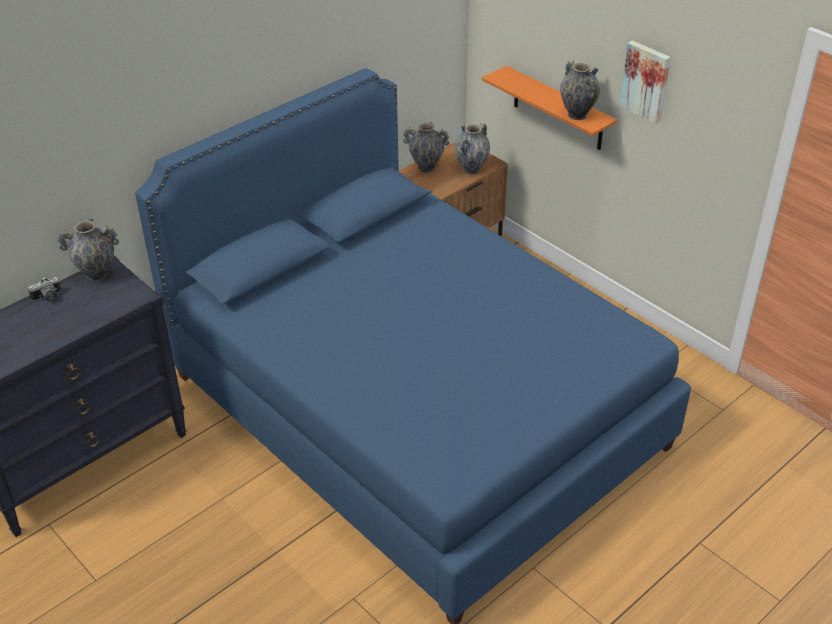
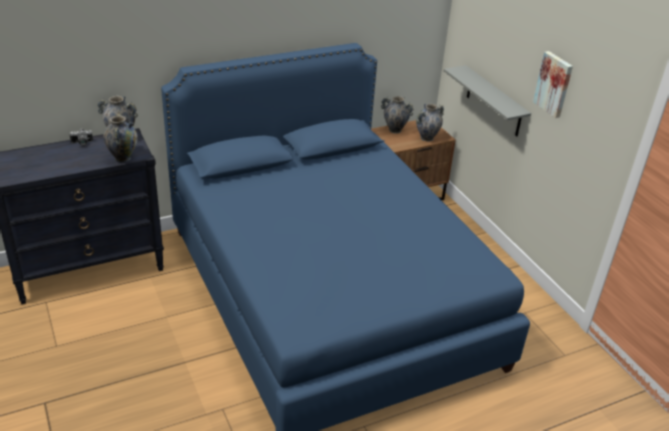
camera: 15 degrees right, 5 degrees down
(558, 109) = (494, 102): orange shelf -> grey shelf
(577, 115) = (501, 104): vase -> vase (123, 158)

